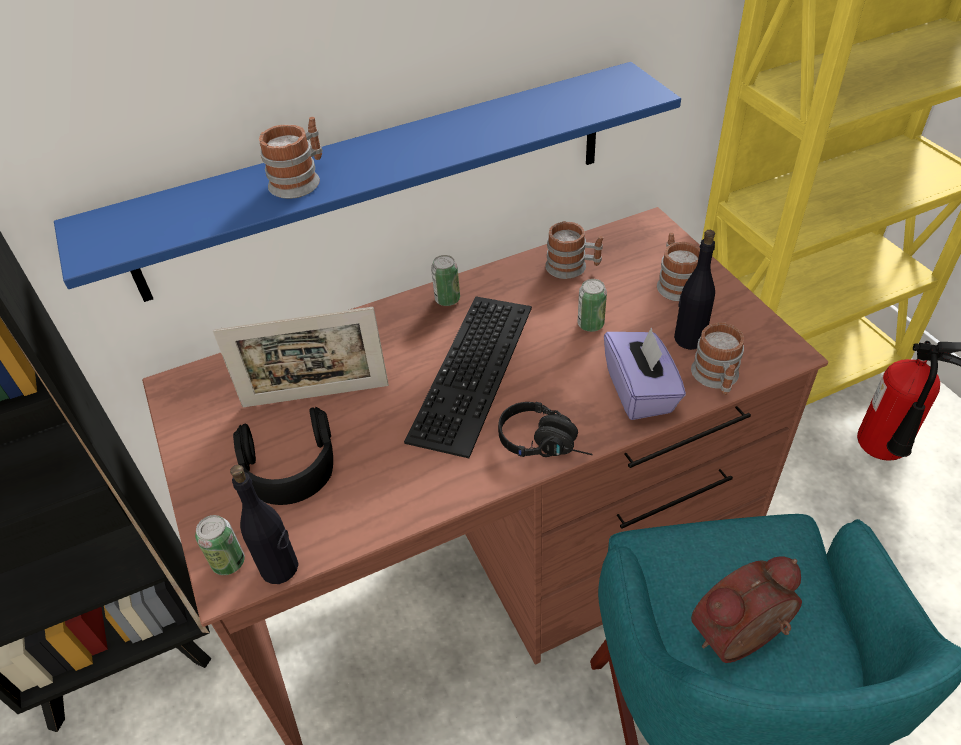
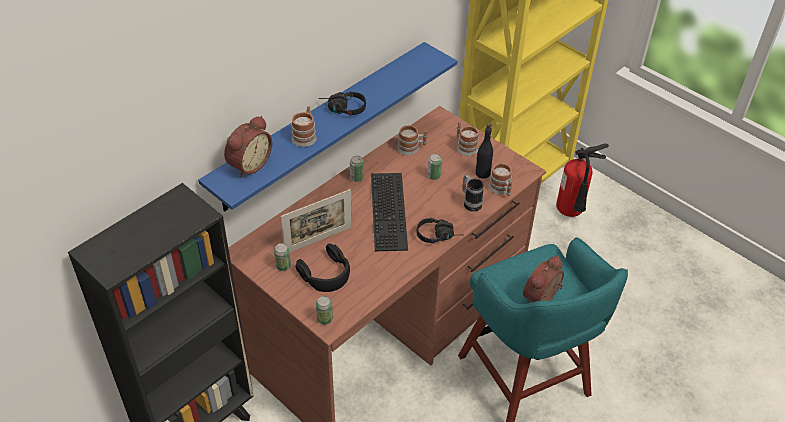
camera: 25 degrees left, 0 degrees up
(159, 211) = (248, 164): none -> alarm clock
(225, 430) = (283, 266): none -> can
(280, 568) = (349, 315): black bottle -> none
(402, 146) = (342, 109): none -> black headphones
(640, 391) = (470, 203): purple tissue box -> mug

